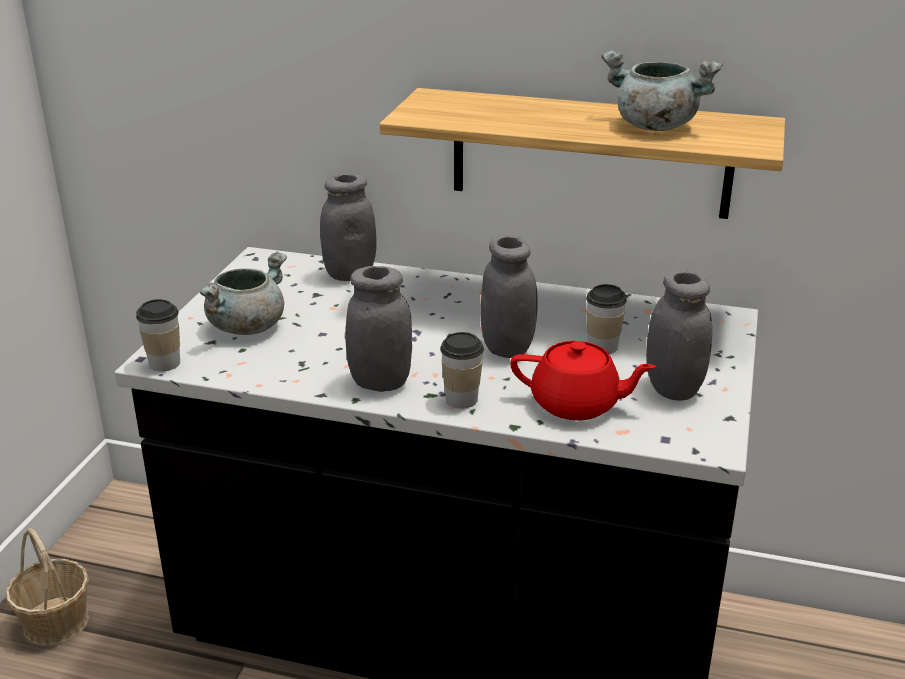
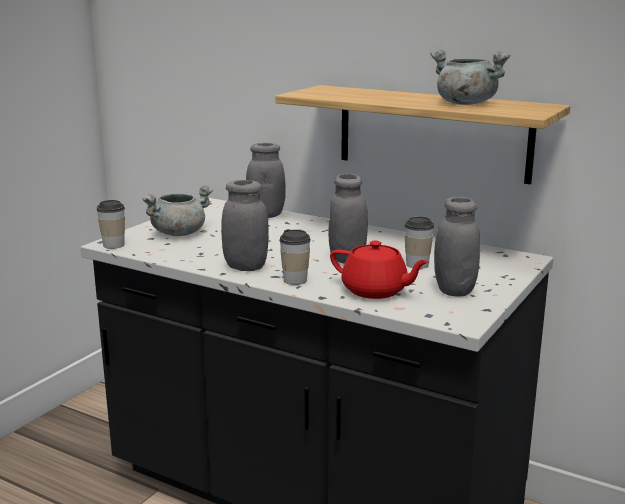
camera: 15 degrees right, 10 degrees down
(56, 622) = (48, 444): basket -> none

